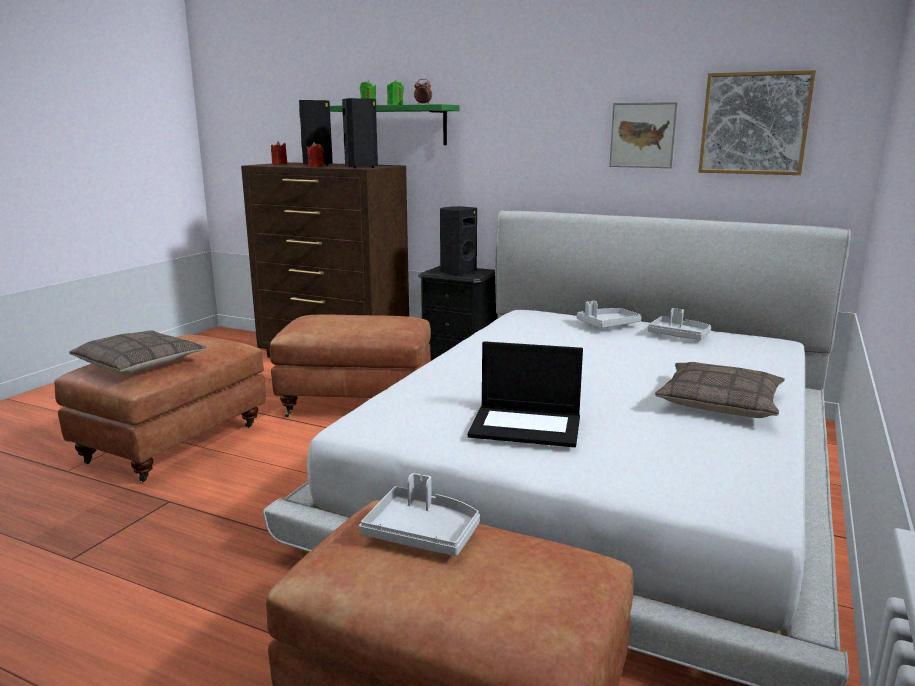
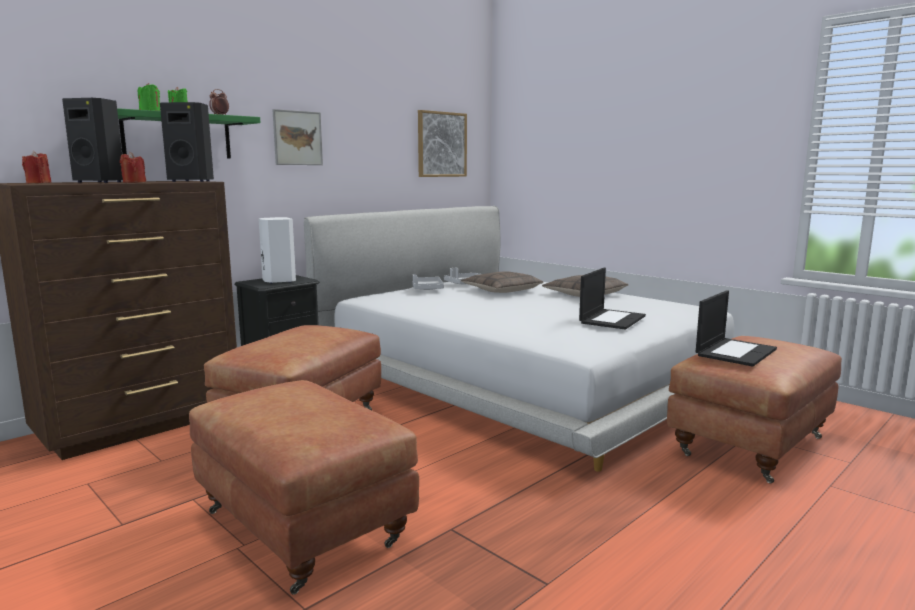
camera: 70 degrees left, 5 degrees down
(140, 363) = (329, 417): pillow -> pillow (501, 290)
(422, 533) = (735, 352): grey tray -> laptop
(457, 272) = (278, 281): black speaker -> white speaker
(642, 135) = (386, 151): picture -> picture (297, 138)

